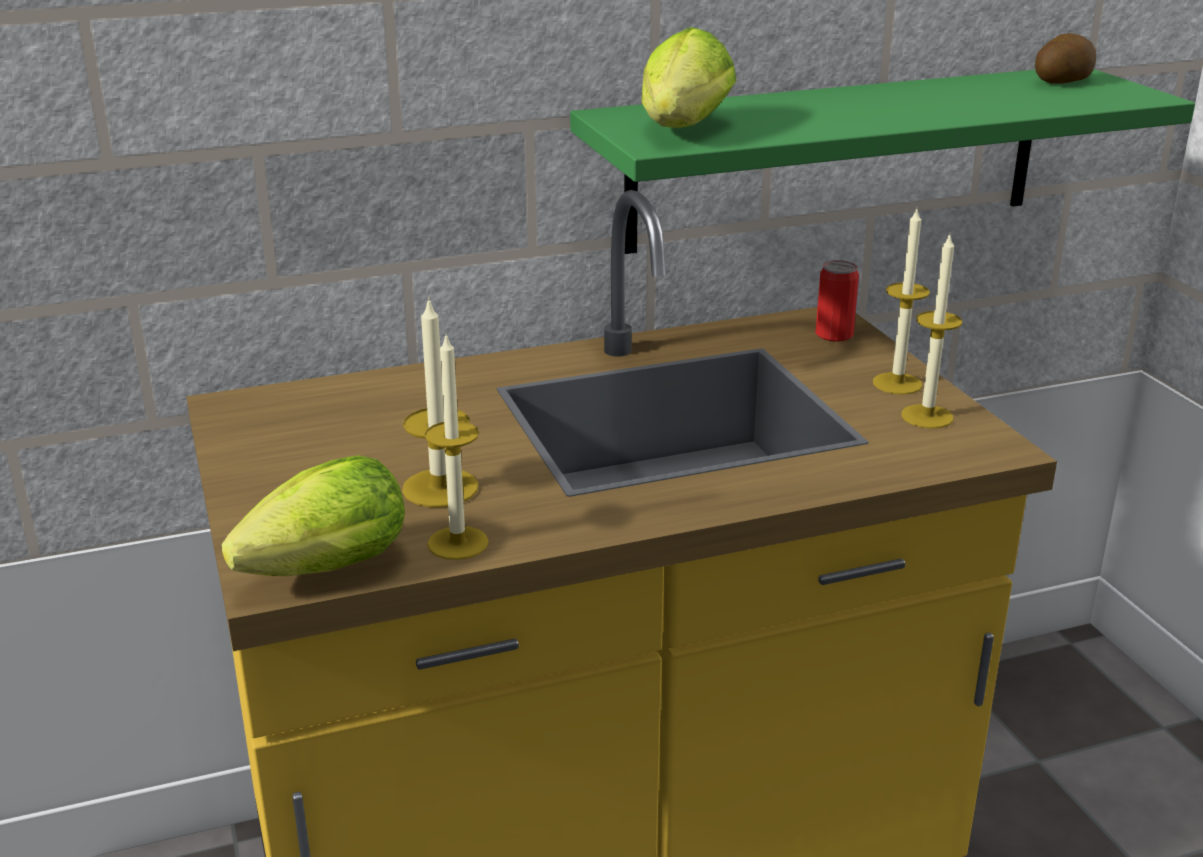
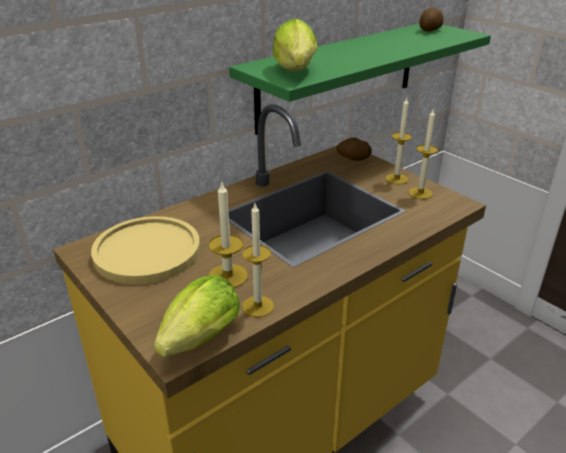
camera: 20 degrees left, 5 degrees up
(332, 426) = (147, 251): none -> yellow plate
(834, 334) = (353, 159): can -> potato

